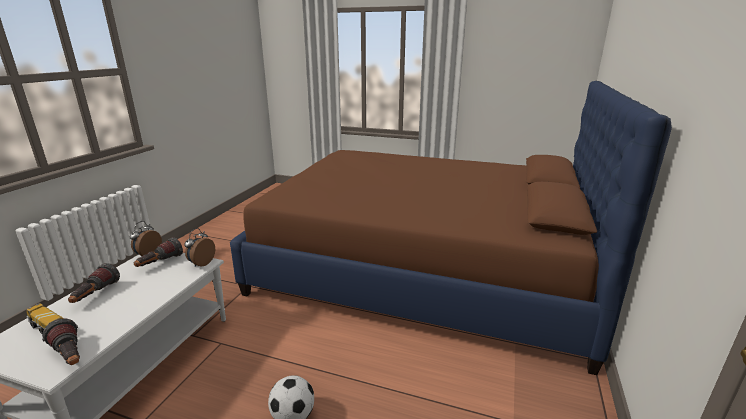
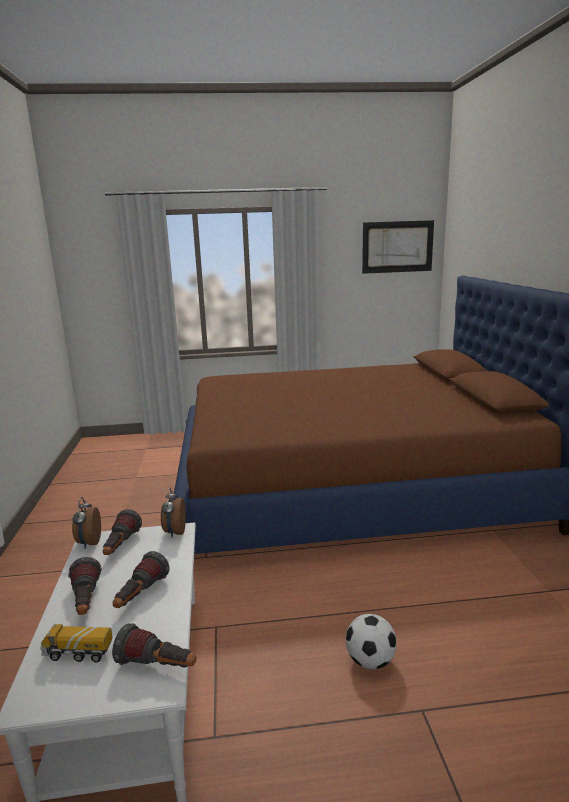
camera: 25 degrees left, 5 degrees down
(125, 302) = (140, 596): none -> flashlight
(548, 48) = (397, 247): none -> picture

